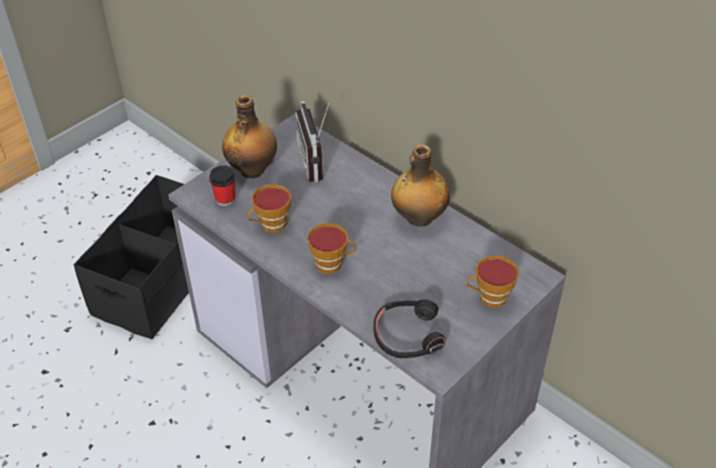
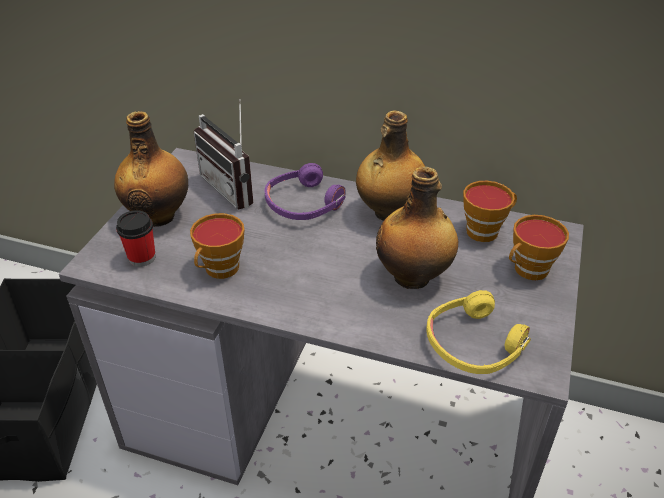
camera: 25 degrees left, 5 degrees down
(332, 264) = (325, 290): cup -> cup (485, 230)
(359, 191) = (303, 204): none -> purple headphones
(401, 274) = (413, 277): none -> bottle
(407, 336) = (473, 344): black headphones -> yellow headphones

